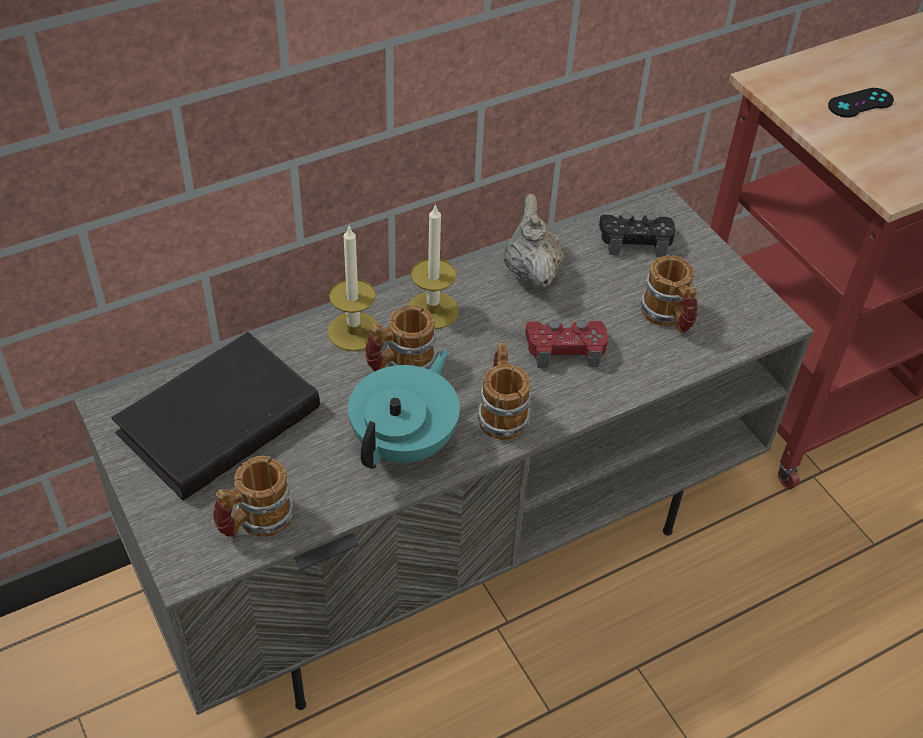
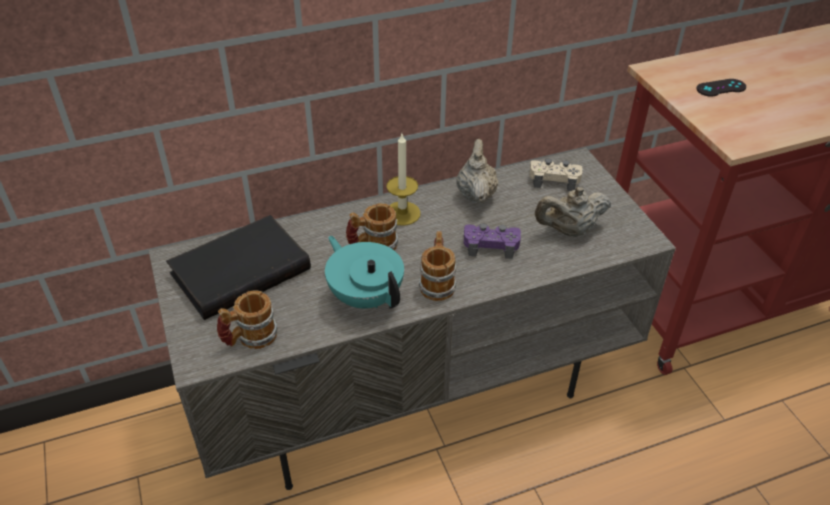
camera: 10 degrees right, 5 degrees down
(354, 331) = (345, 222): candle -> none
(406, 442) = (365, 296): turquoise teapot -> turquoise teapot turned 75 degrees counterclockwise
(565, 348) = (491, 245): red game controller -> purple game controller
(635, 240) = (554, 179): black game controller -> beige game controller
(668, 317) = (569, 230): mug -> beige teapot

